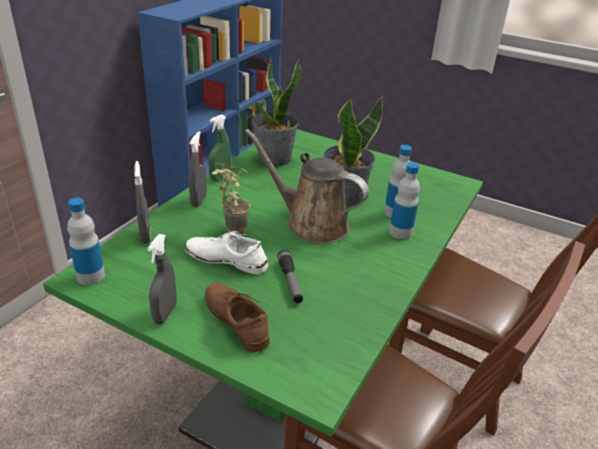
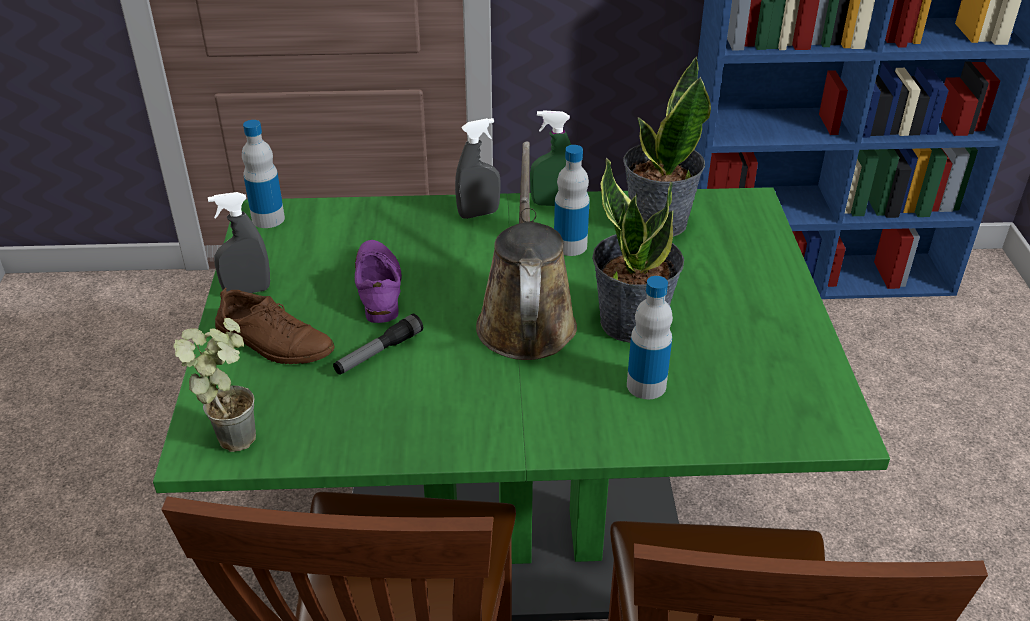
camera: 60 degrees right, 5 degrees up
(145, 236) = (368, 214): grey spray bottle -> none
(226, 259) = (378, 287): white shoe -> purple shoe
(230, 229) = (441, 263): potted plant -> potted plant (235, 432)
(236, 320) = (274, 342): brown shoe -> brown shoe turned 90 degrees clockwise
(400, 232) = (595, 409): bottle -> bottle (570, 246)

